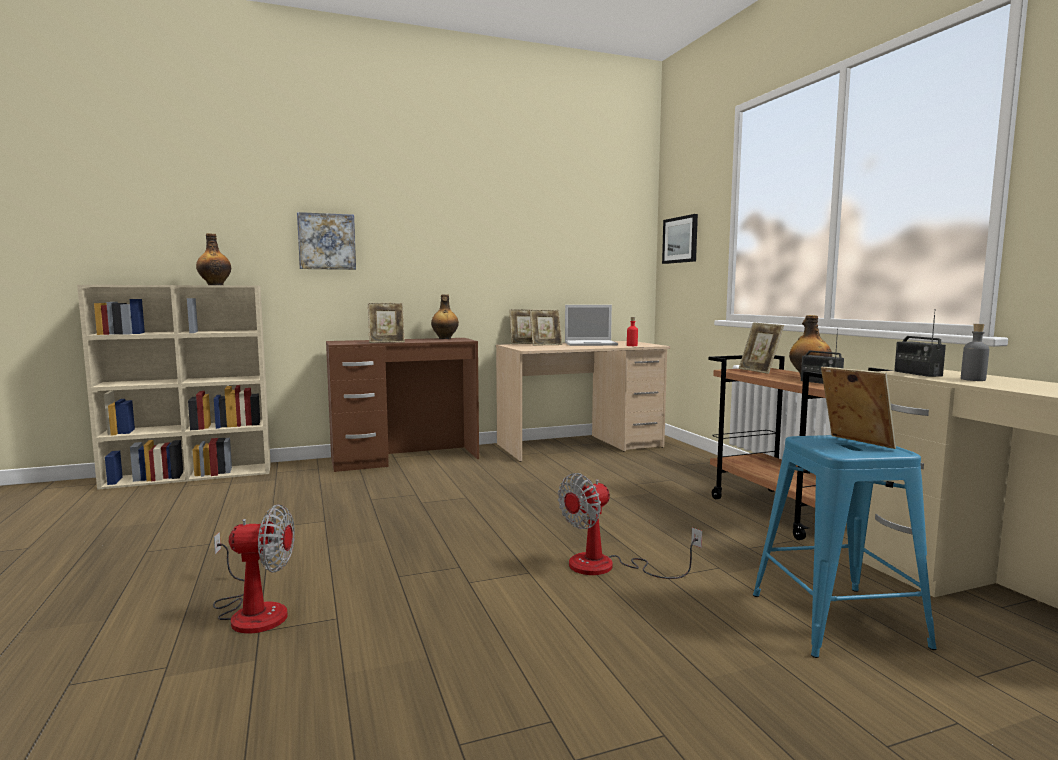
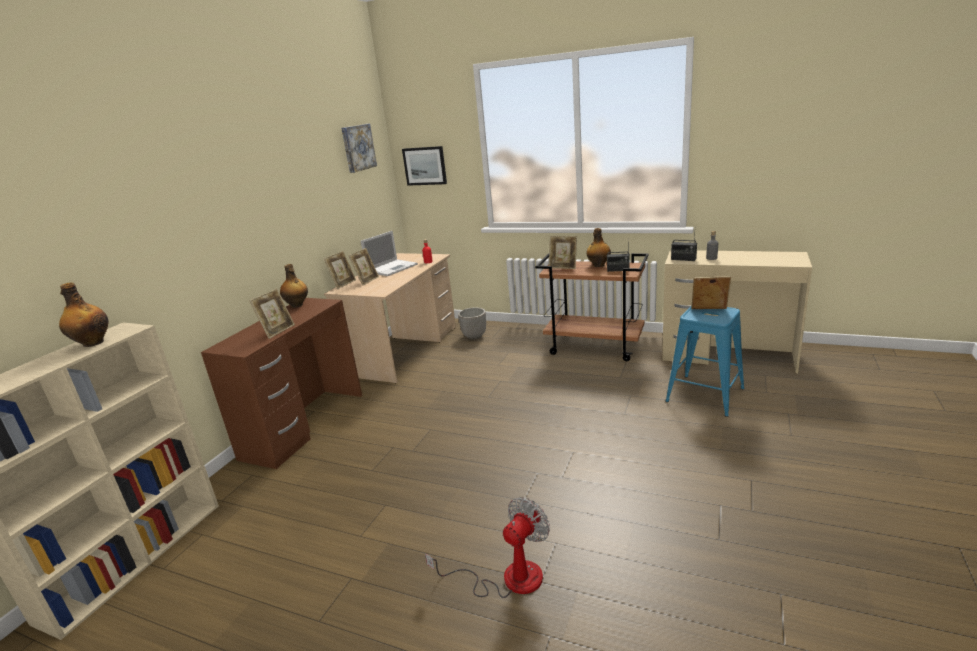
camera: 45 degrees left, 15 degrees up
(326, 241) = (167, 247): picture -> picture (357, 147)
(608, 567) = (595, 425): fan -> none
(666, 458) = (474, 336): none -> planter

